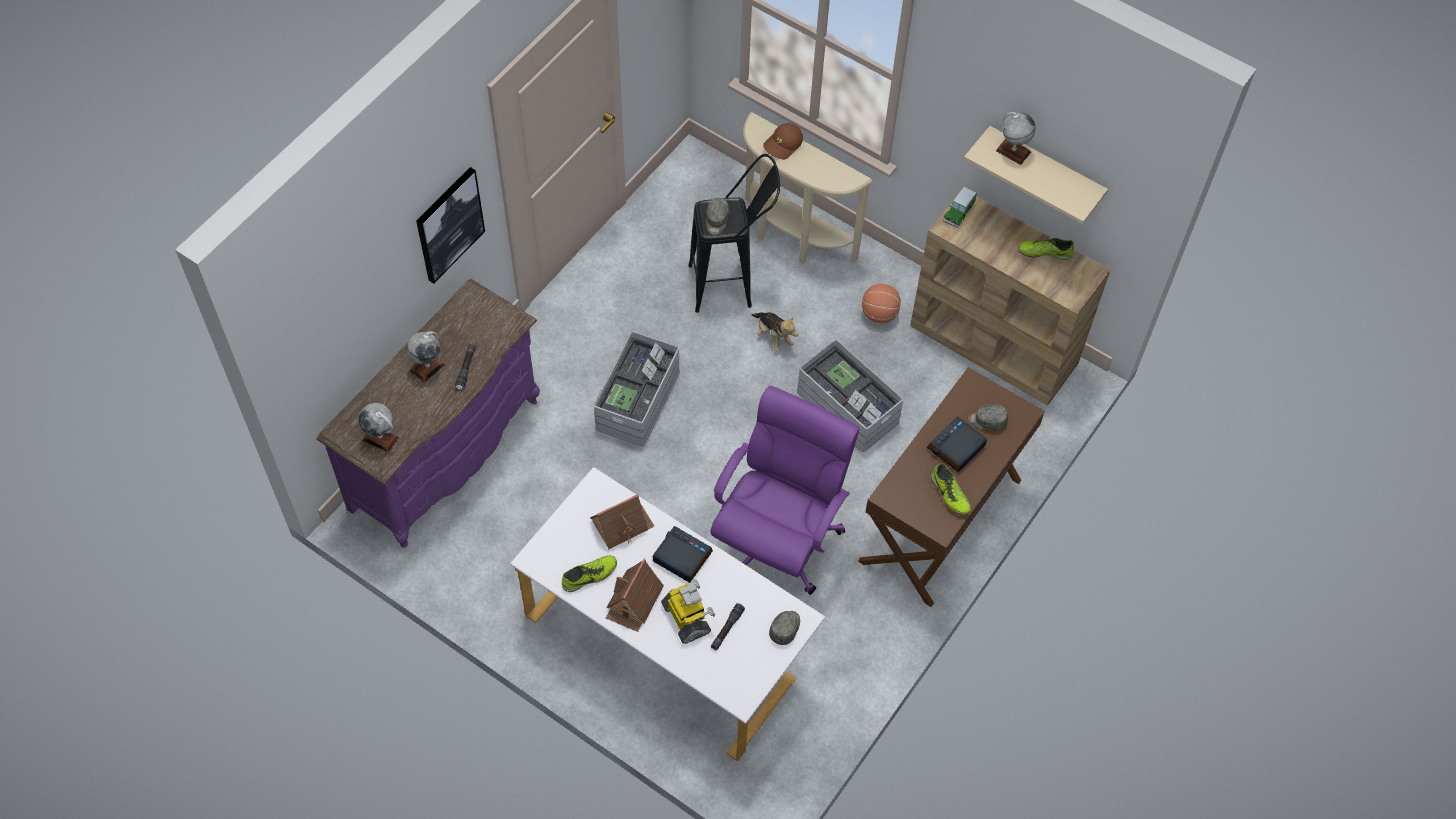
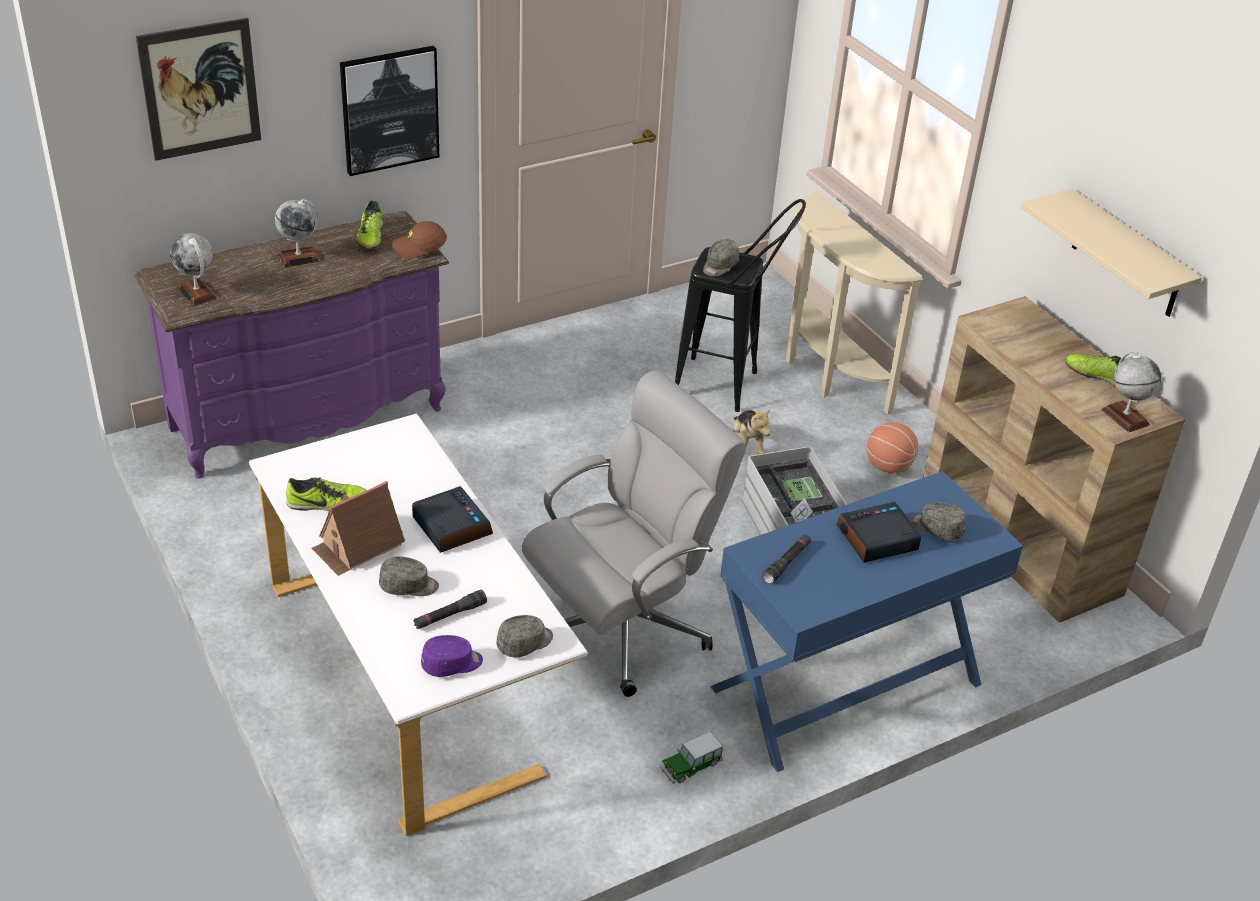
camera: 25 degrees right, 20 degrees down
(336, 300) = (200, 89): none -> picture
(466, 368) = (337, 271): black flashlight -> black flashlight (786, 563)
(622, 524) = (405, 472): toy house -> none
(637, 399) = (551, 444): grey storage box -> none
(687, 618) = (409, 586): toy robot -> grey cap
(752, 665) = (452, 664): none -> purple cap
(778, 541) = (622, 629): purple office chair -> grey office chair
(783, 145) = (835, 223): brown cap -> brown cap (419, 247)
(941, 520) = (847, 686): brown console table -> blue console table
(949, 494) = (838, 581): shoe -> shoe (371, 237)
(959, 212) = (1007, 313): toy car -> toy car (690, 766)
(1013, 151) = (1089, 214): globe -> globe (1124, 417)

